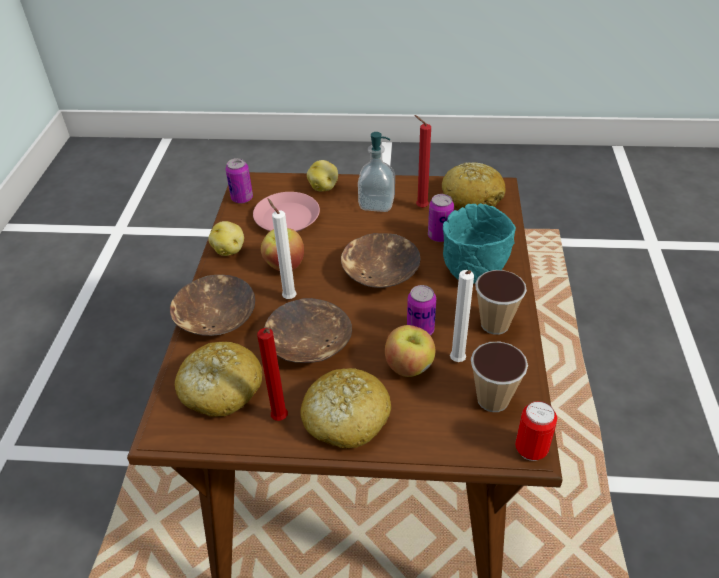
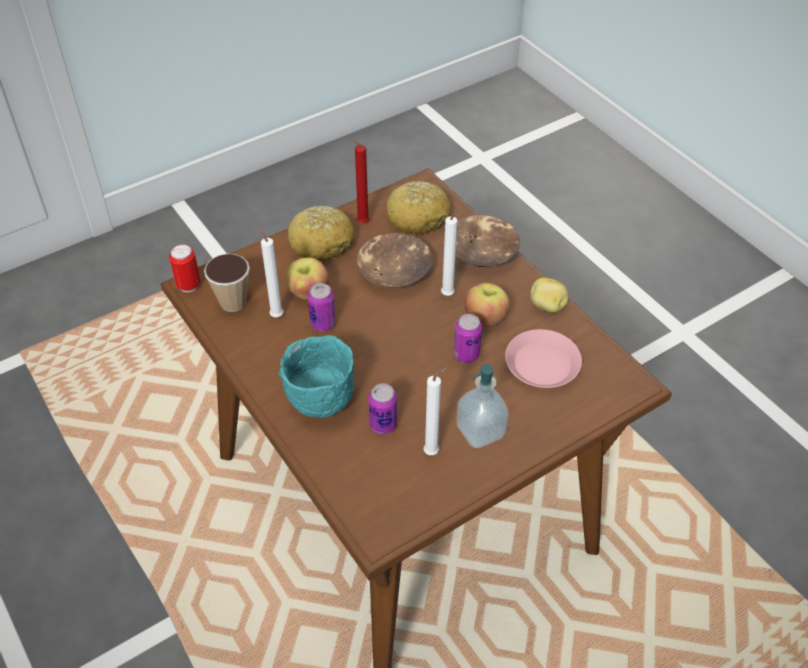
camera: 140 degrees right, 5 degrees up
(242, 198) = (611, 361): can -> can (466, 354)
(324, 187) = (555, 422): potato -> none
(380, 272) = (401, 356): brown bowl -> none
(420, 207) = (433, 452): red candle -> white candle
(472, 197) = (391, 499): bread -> none
(495, 324) = (268, 360): cup -> none

